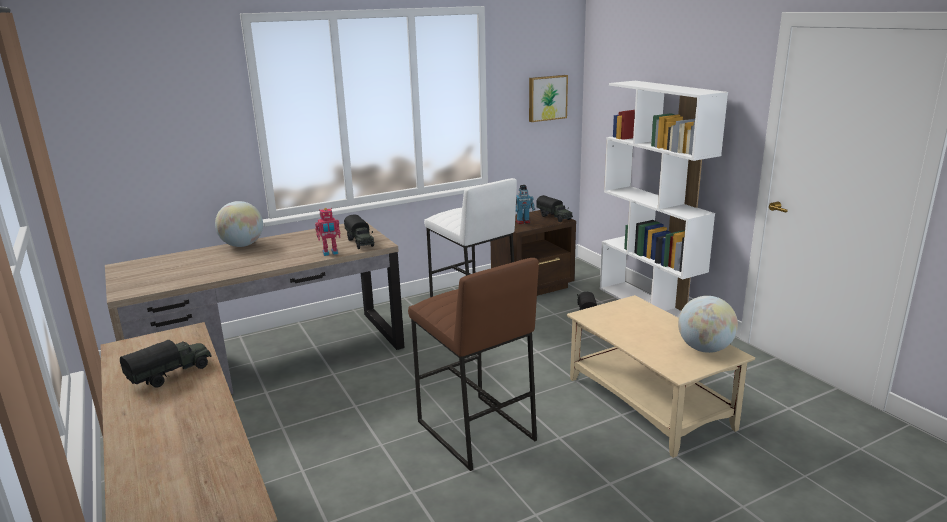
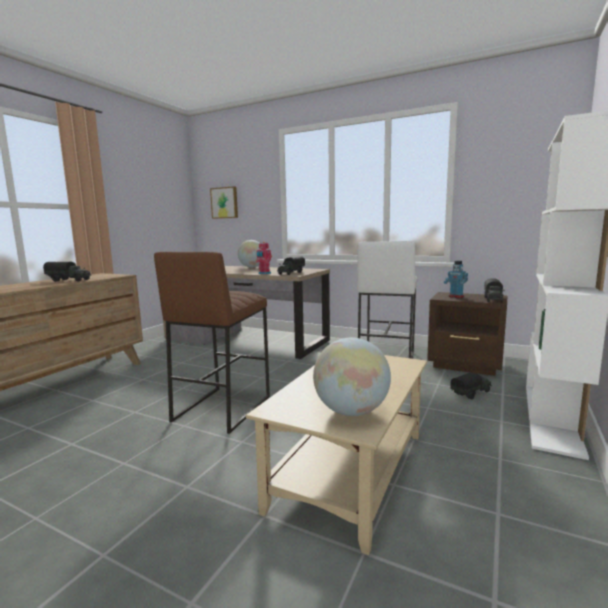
camera: 55 degrees right, 10 degrees down
(547, 98) = (528, 185): picture -> picture (225, 203)

